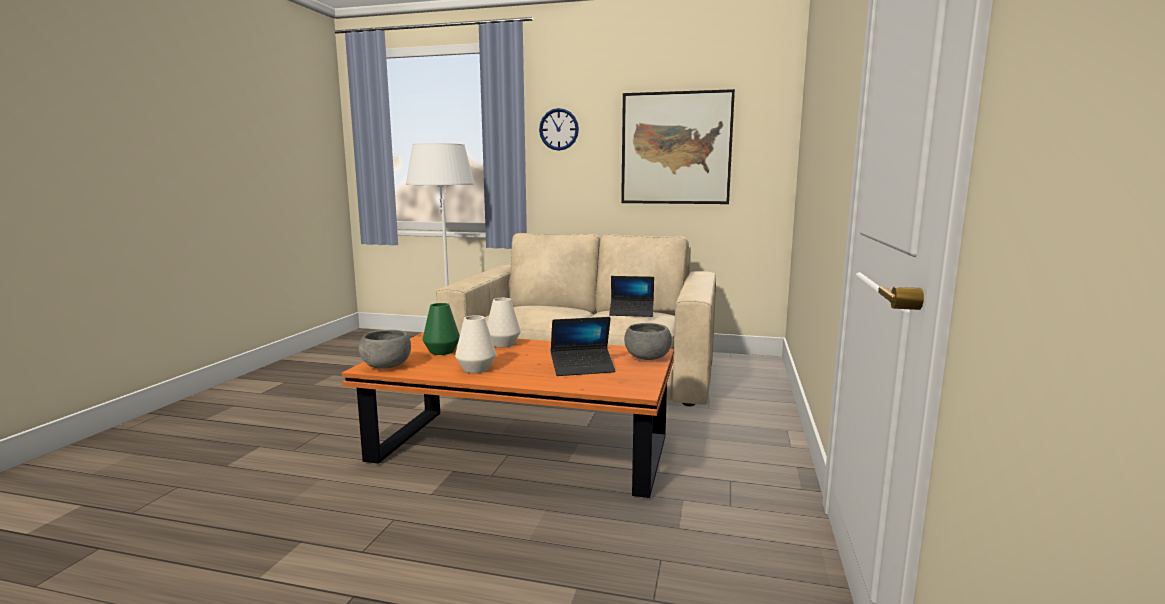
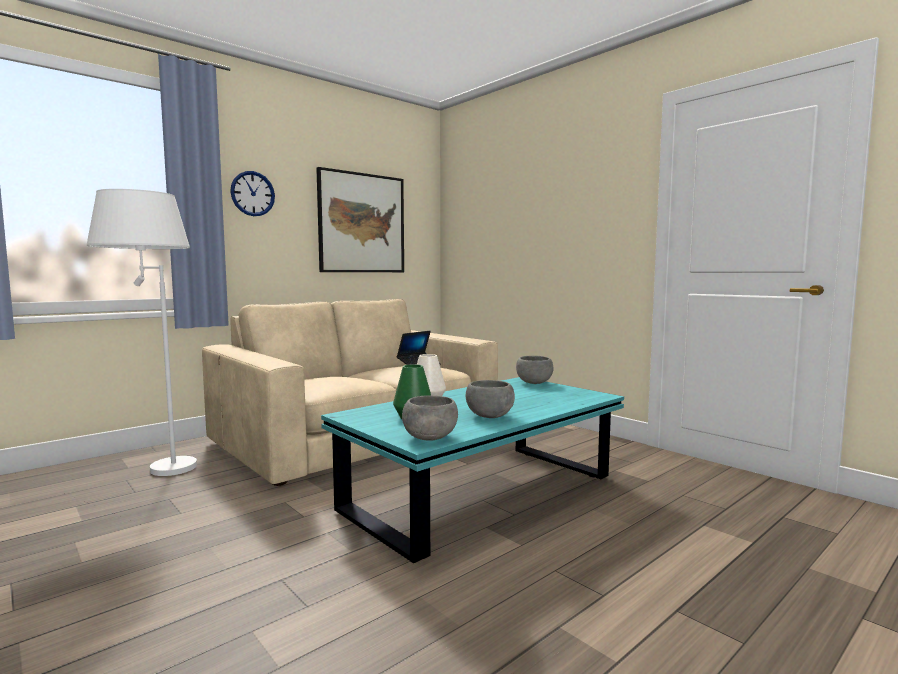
camera: 55 degrees left, 5 degrees down
(476, 369) = (489, 416): white vase -> grey bowl
(521, 451) = (483, 494): orange coffee table -> turquoise coffee table
(582, 368) = (534, 396): laptop -> none

